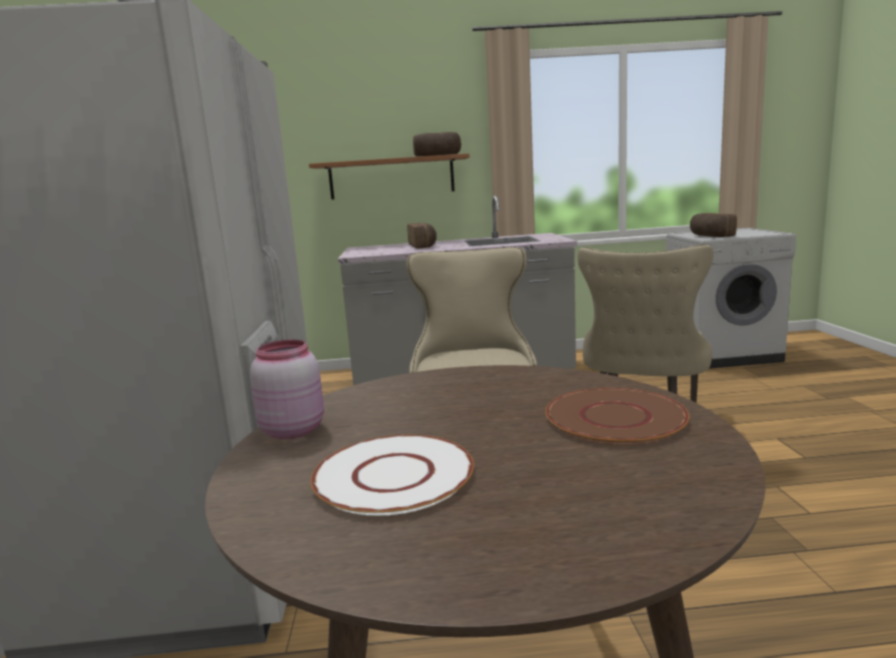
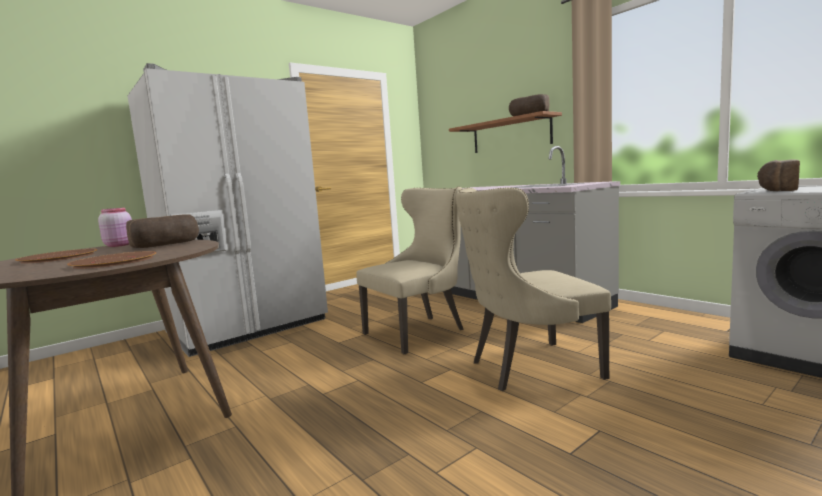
camera: 55 degrees right, 5 degrees down
(394, 476) = (58, 257): white plate -> brown plate
(424, 246) = (492, 187): bread -> bread (167, 244)

